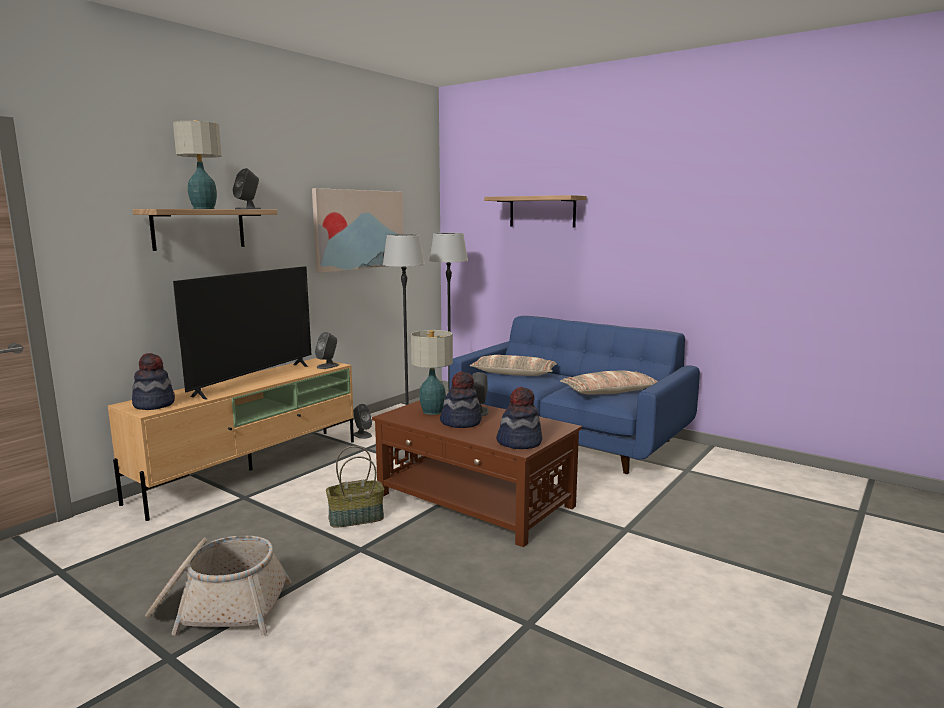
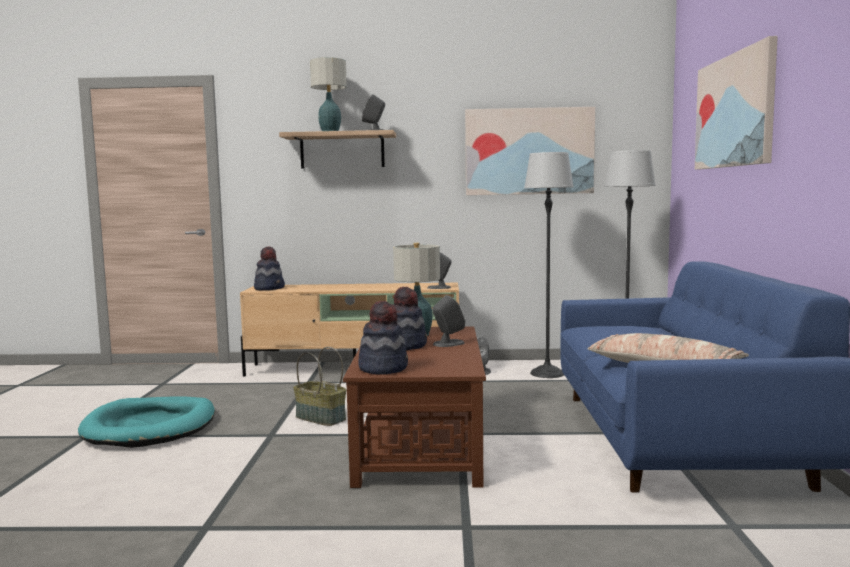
camera: 55 degrees right, 5 degrees down
(219, 607) = (150, 427): basket -> turquoise dog bed
(254, 380) = (362, 287): television -> none
(514, 373) = (624, 330): pillow -> none
(542, 211) = (735, 111): shelf -> picture

